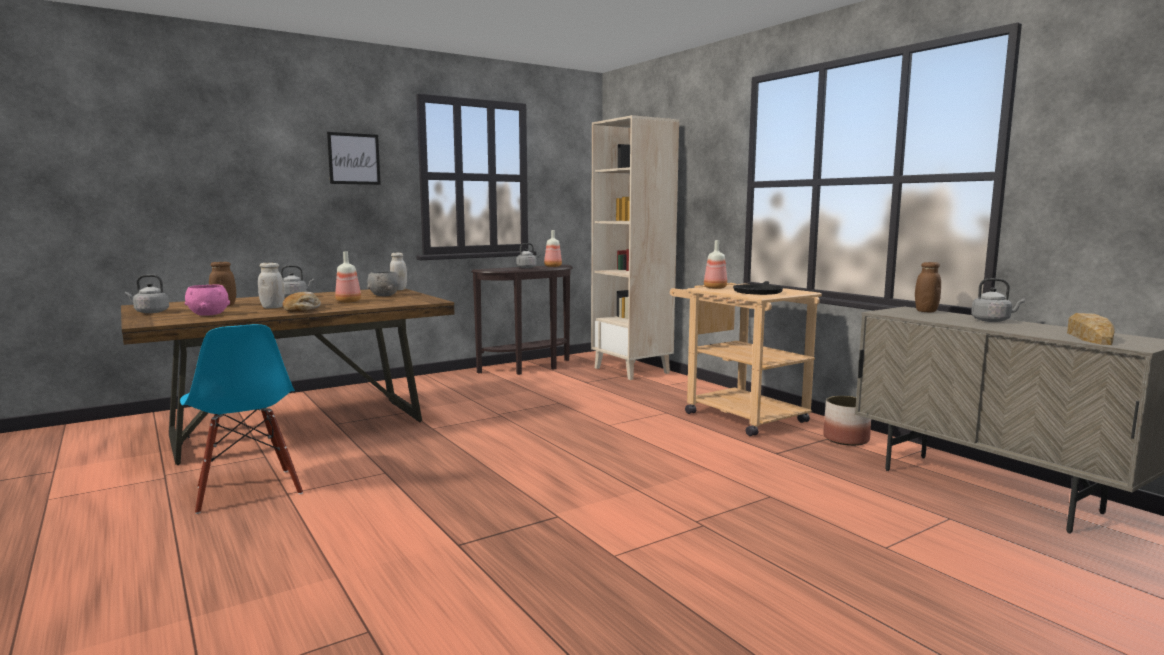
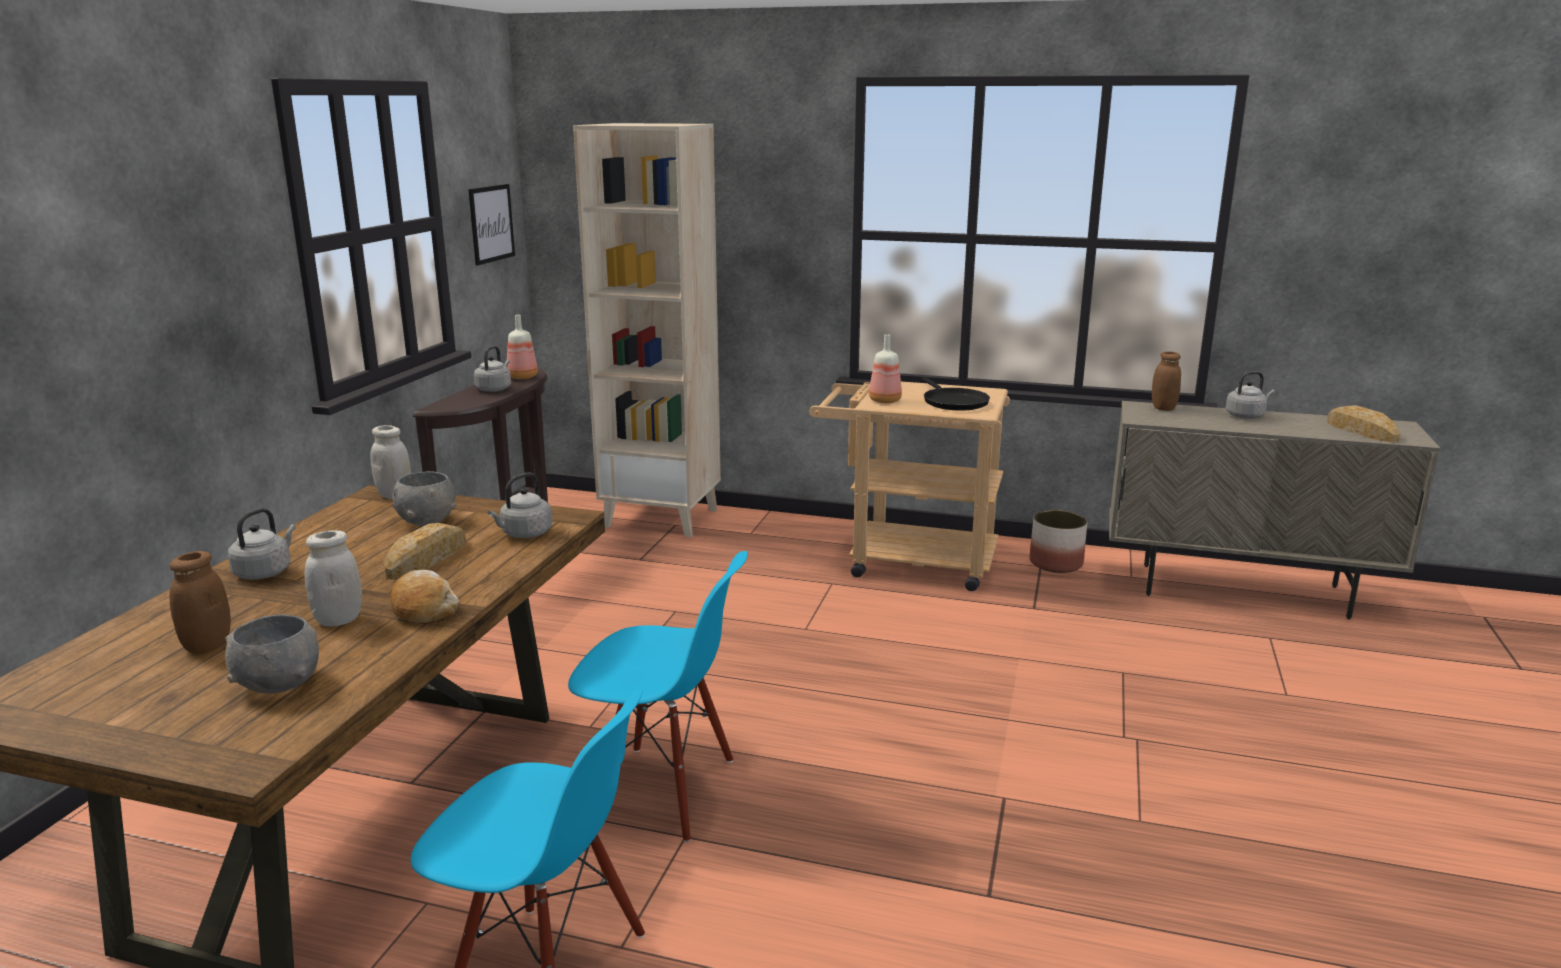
camera: 40 degrees left, 10 degrees up
(150, 312) = (104, 723): grey kettle -> grey kettle (524, 534)
(208, 314) = (278, 683): pink bowl -> grey bowl
(349, 301) = (427, 558): bottle -> bread
(354, 159) = (194, 234): picture -> picture (491, 223)
(411, 456) = (664, 791): none -> blue chair

